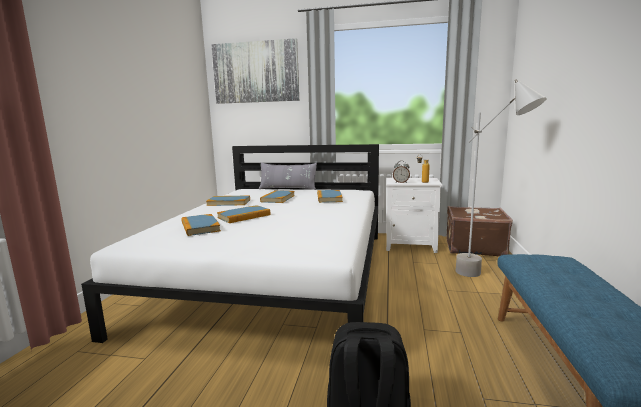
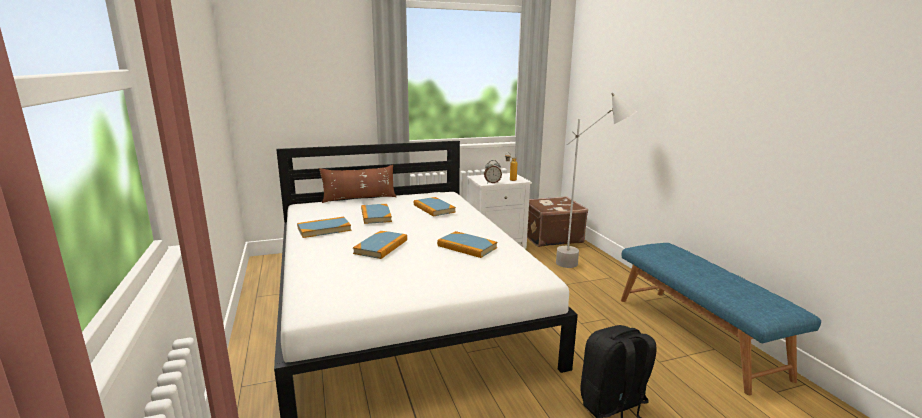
camera: 30 degrees left, 5 degrees up
(200, 227) = (357, 269): book -> book (467, 247)
(256, 72) = (298, 49): picture -> none
(288, 189) = (359, 198): grey pillow -> brown pillow

